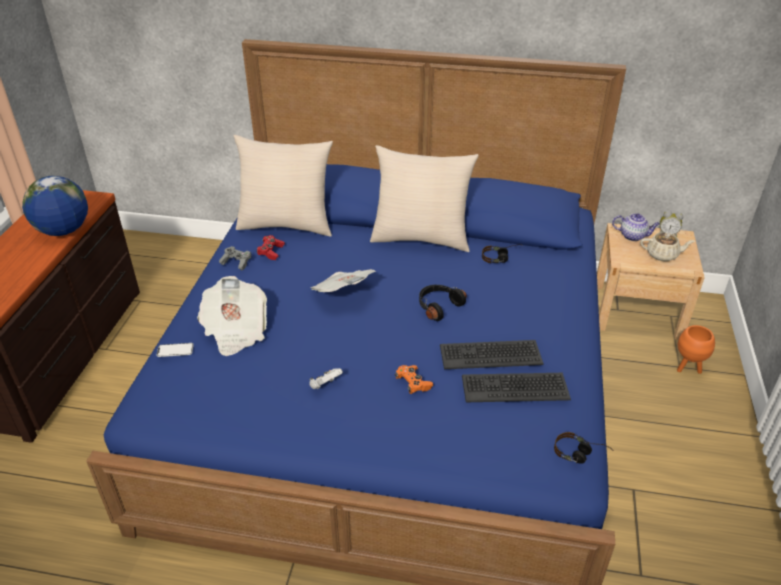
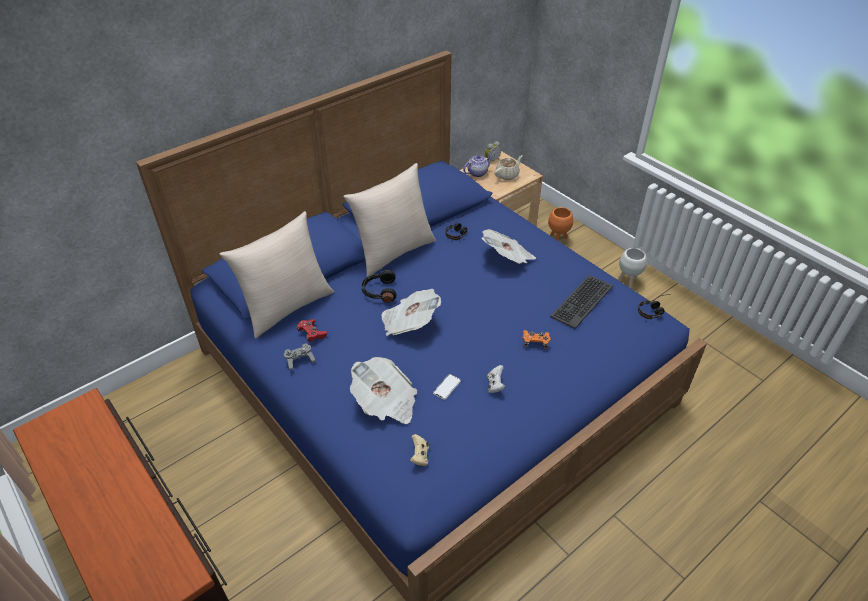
camera: 50 degrees left, 5 degrees up
(64, 231) = (112, 450): globe -> none
(175, 350) = (369, 450): phone -> phone (447, 387)
(194, 383) = (420, 456): none -> beige game controller
(438, 306) = (474, 287): black headphones -> black headphones (379, 292)
(490, 354) = (544, 293): keyboard -> none
(508, 306) = (507, 258): none -> newspaper
(712, 462) = (628, 281): none -> white planter

